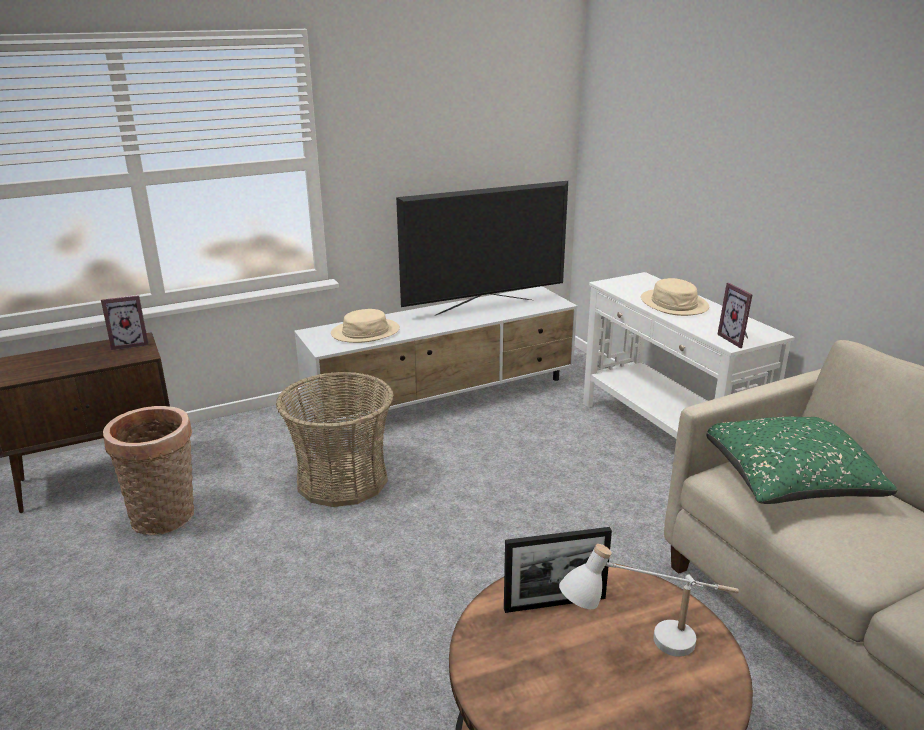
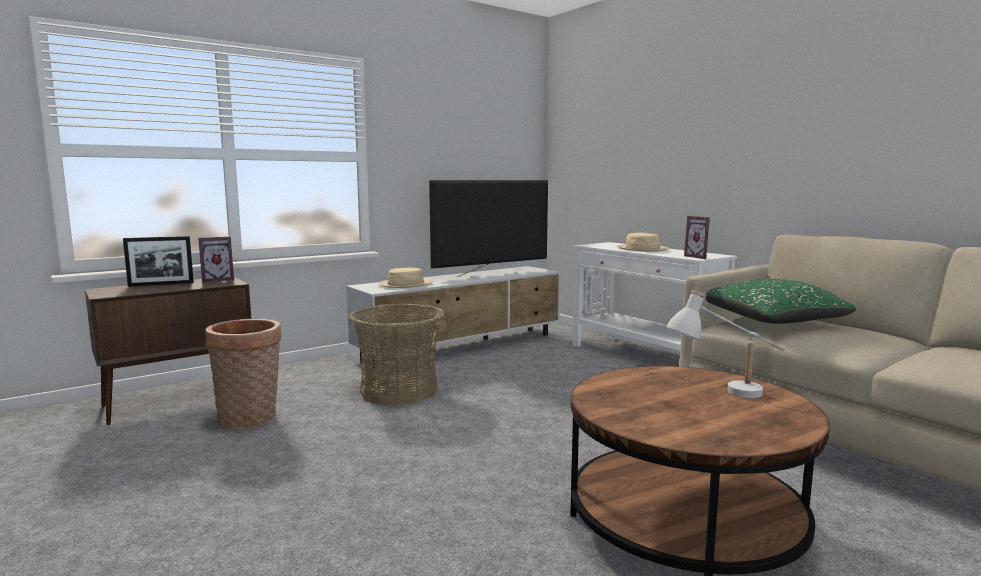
camera: 10 degrees left, 15 degrees down
(554, 603) = (641, 383): picture frame -> picture frame (161, 284)

